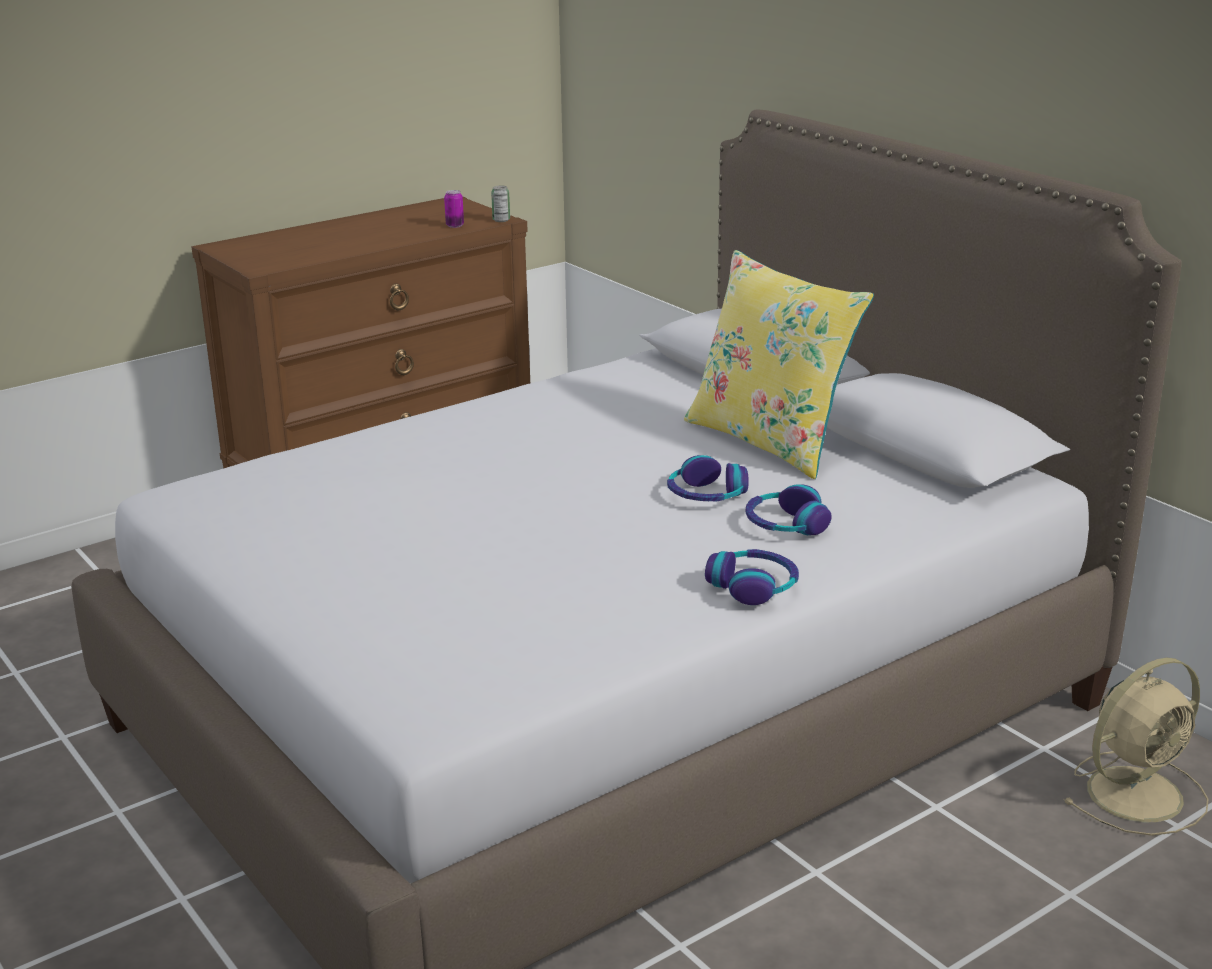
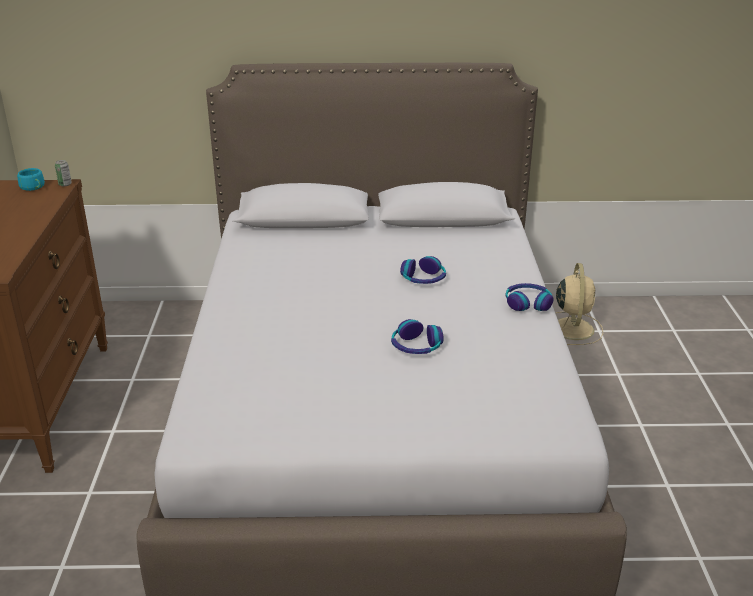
camera: 55 degrees left, 5 degrees up
(455, 225) = (46, 198): can -> none
(471, 214) = (34, 187): none -> turquoise cup
(770, 441) = (386, 243): yellow pillow -> none
(785, 525) = (477, 273): headphones -> headphones (416, 346)

